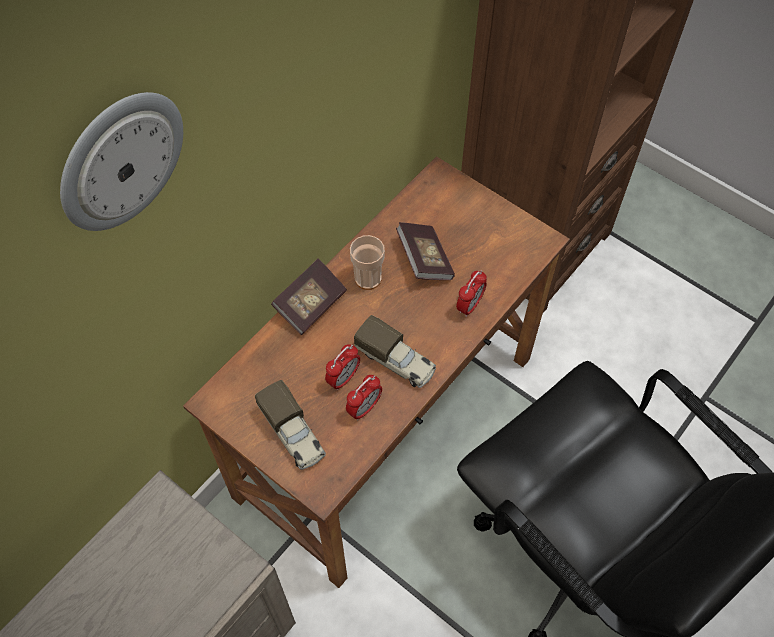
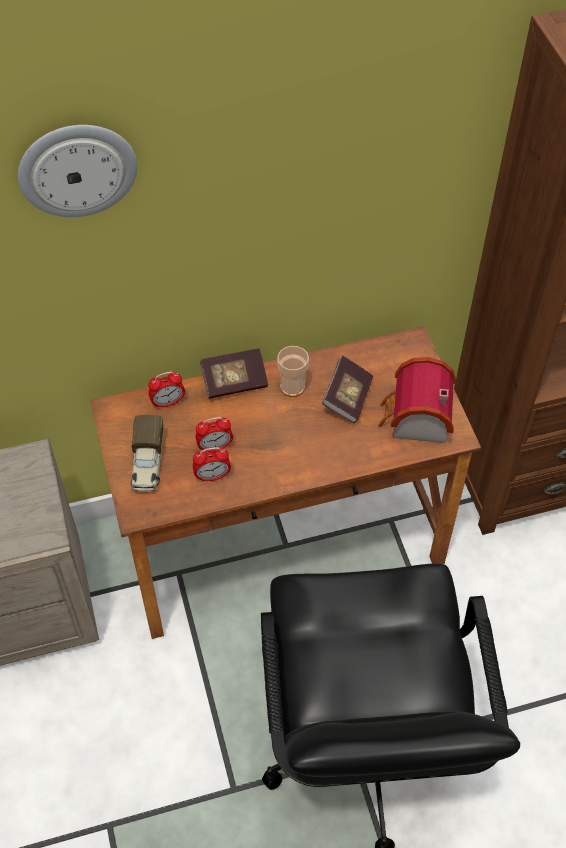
camera: 35 degrees right, 5 degrees down
(396, 361) = (263, 458): toy truck -> none
(469, 305) = (354, 450): alarm clock -> alarm clock (168, 402)
(498, 246) = (415, 420): none -> toy house

